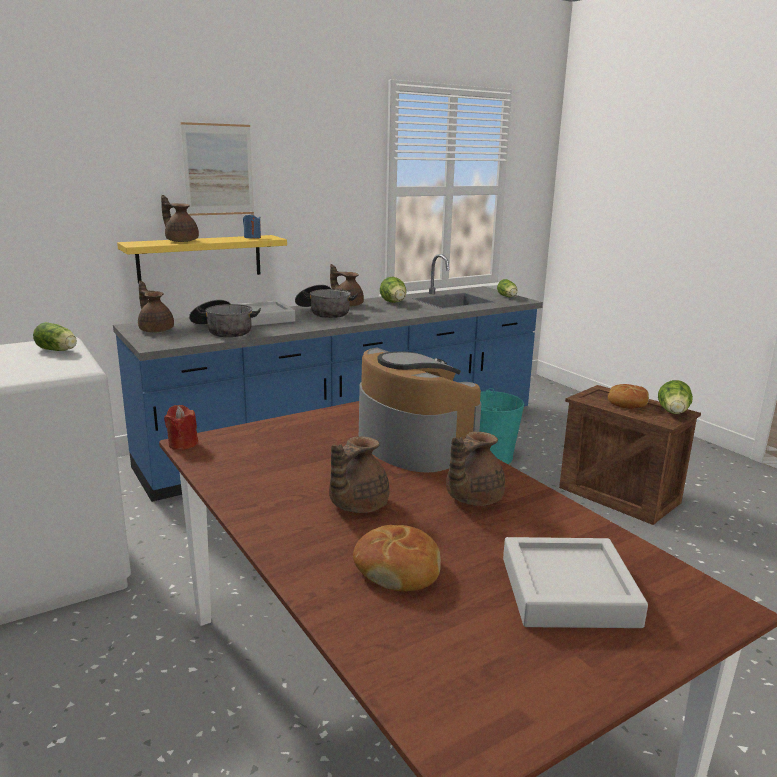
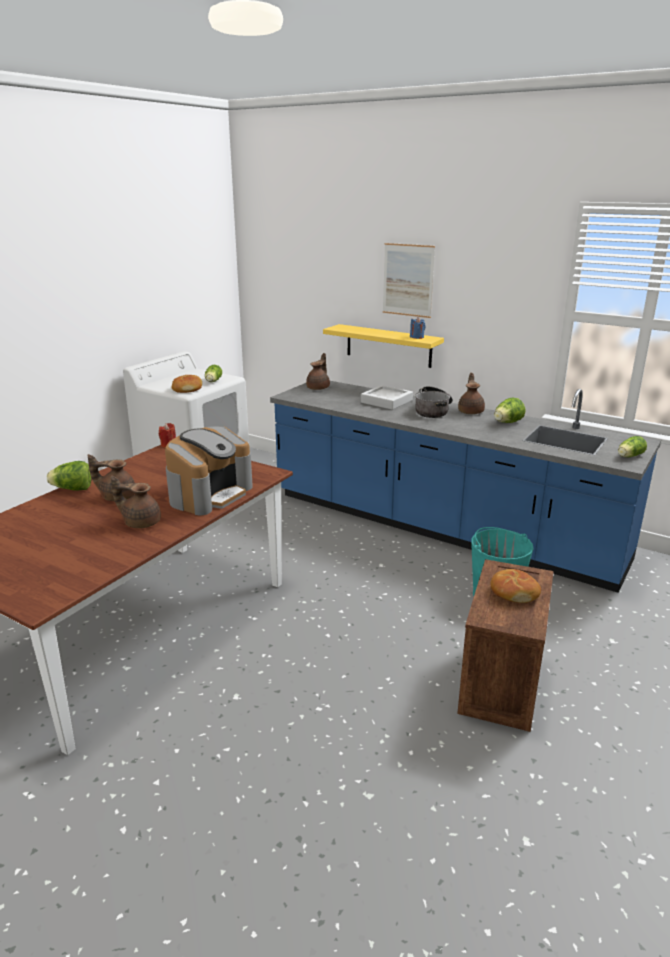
camera: 65 degrees right, 5 degrees up
(181, 241) = (367, 330): brown teapot -> none
(223, 330) = (340, 400): cooking pot -> none
(397, 569) = (54, 518): bread -> bread (187, 389)
(568, 591) = (43, 560): grey tray -> none
(673, 413) = (517, 622): lettuce -> lettuce (73, 489)

